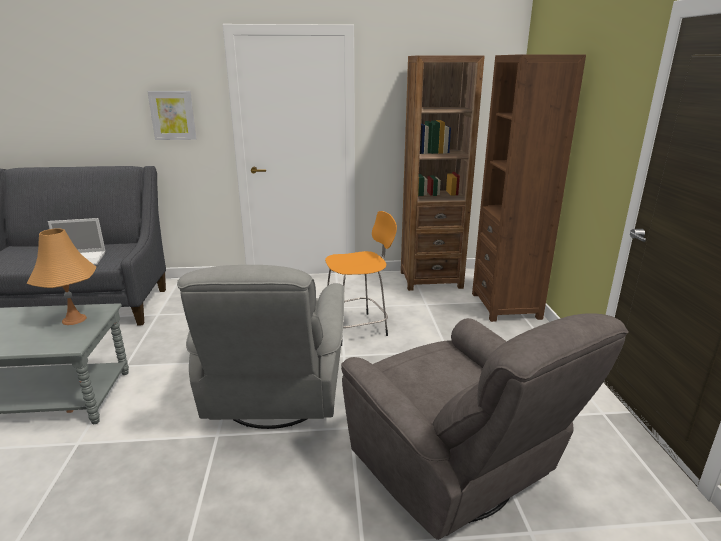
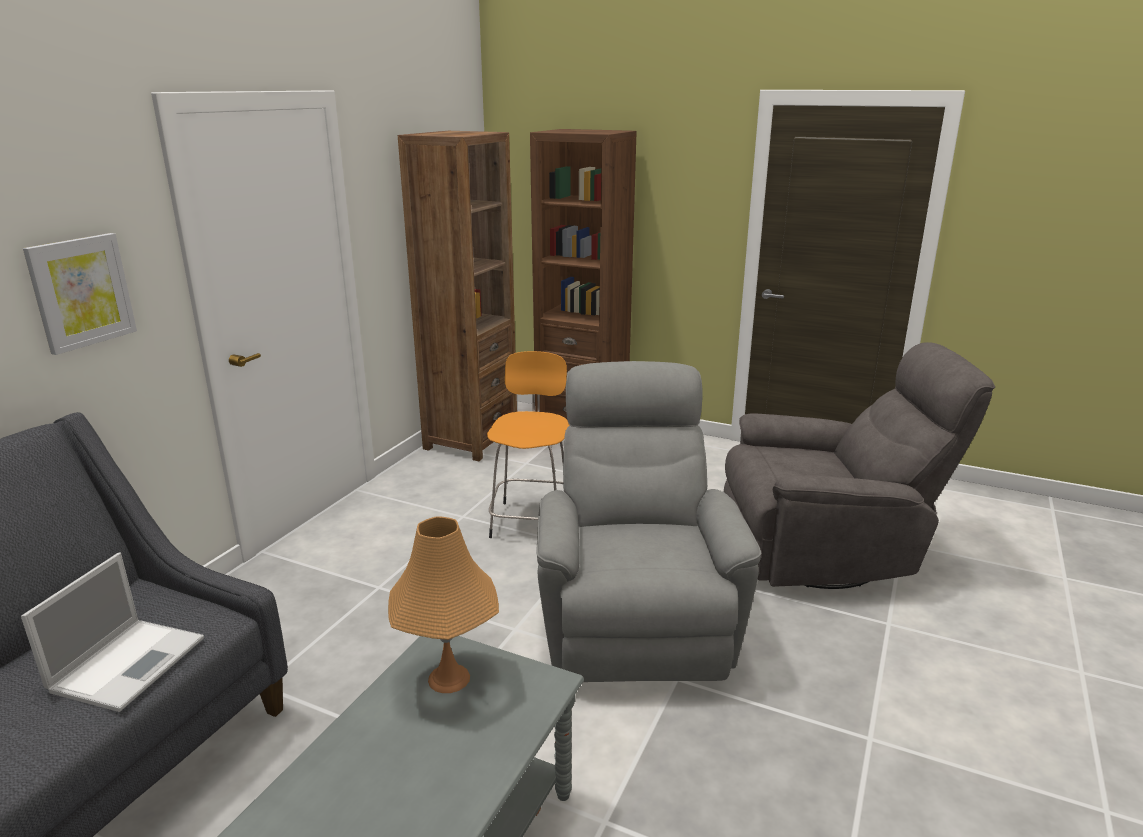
camera: 60 degrees left, 0 degrees up
(274, 400) = (636, 619): grey armchair -> grey armchair turned 120 degrees counterclockwise

